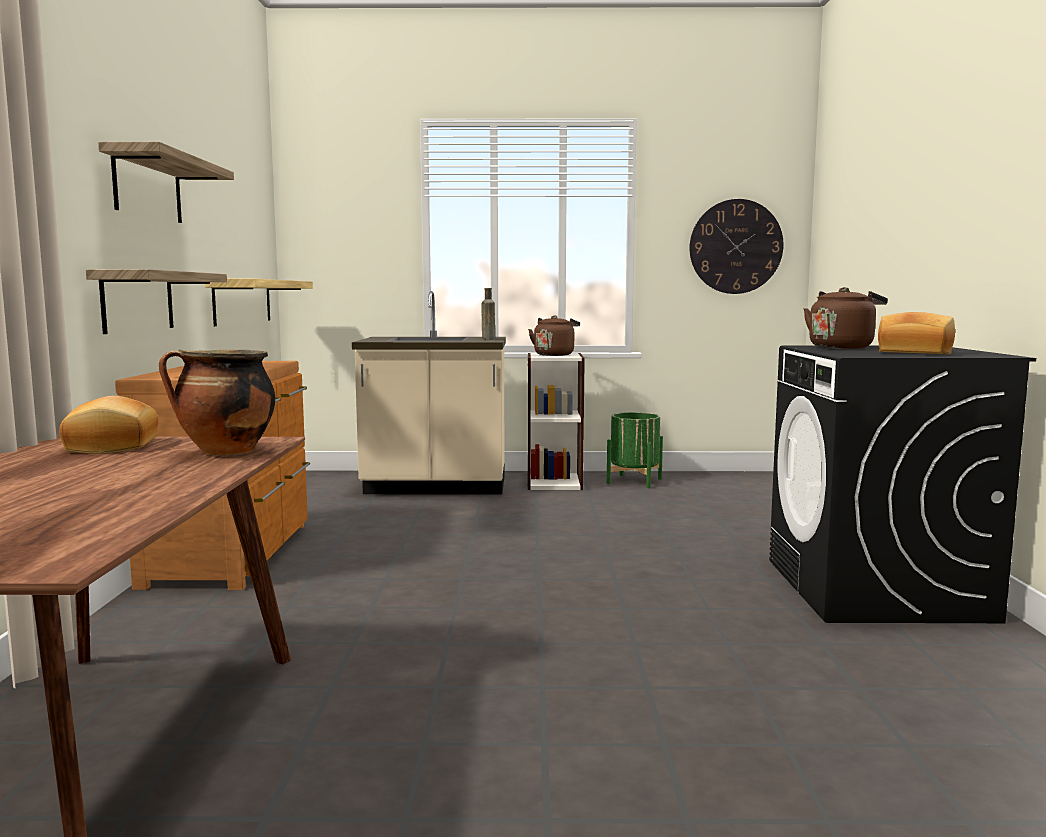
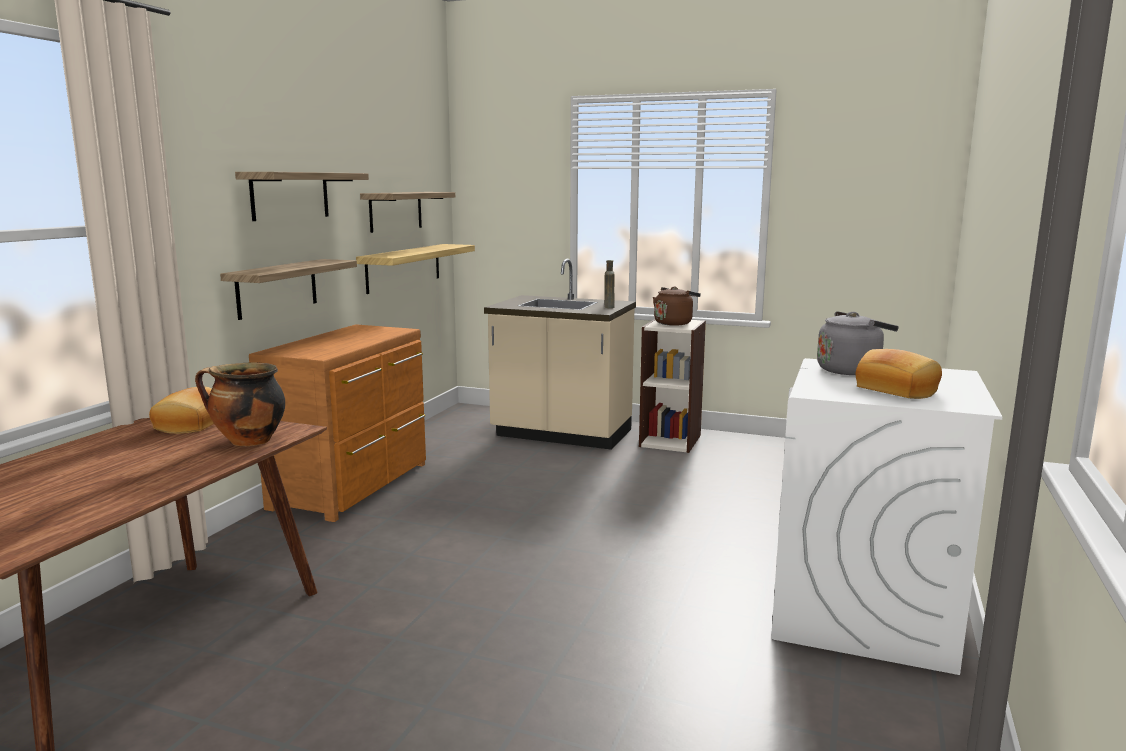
camera: 20 degrees right, 5 degrees up
(235, 233) = (396, 211): none -> shelf
(634, 481) = (747, 447): green planter -> none
(736, 246) = (876, 219): wall clock -> none
(842, 347) = (851, 370): brown kettle -> grey kettle
(876, 589) = (863, 611): black washing machine -> white washing machine

